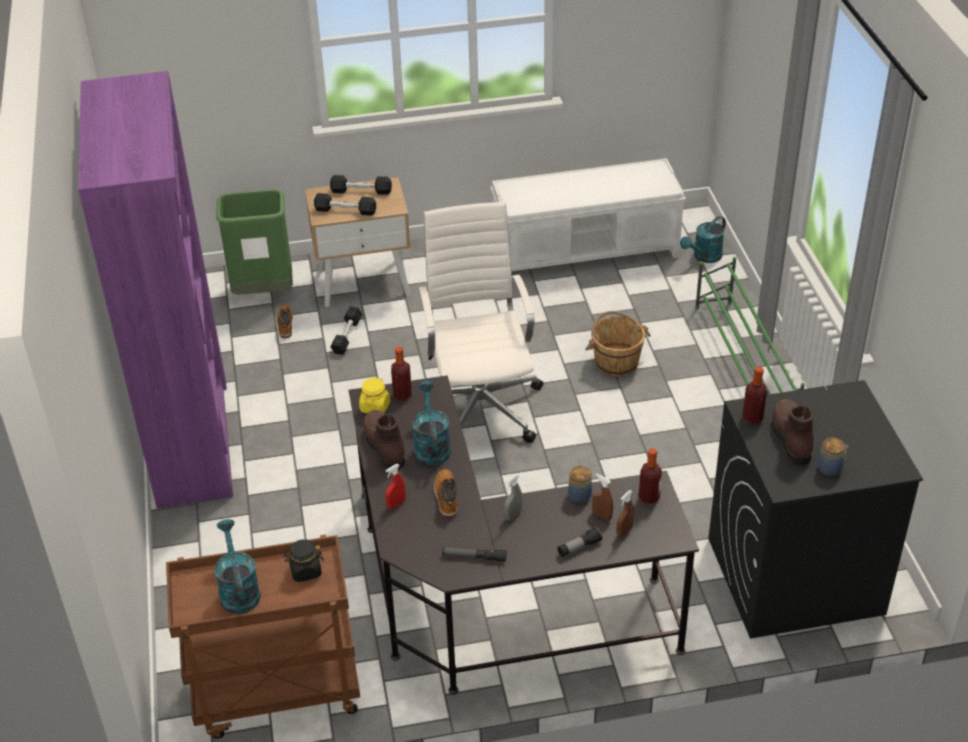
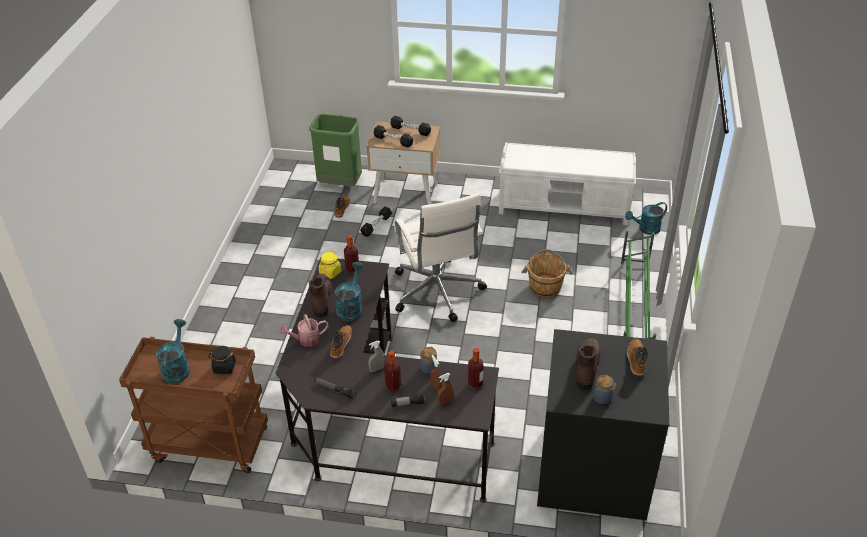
camera: 20 degrees right, 0 degrees up
(192, 441) = (246, 268): purple bookcase -> none
(396, 504) = (306, 340): red spray bottle -> watering can
(480, 406) = (437, 293): white office chair -> white office chair turned 150 degrees clockwise
(752, 418) = (567, 346): bottle -> bottle (393, 386)
(843, 413) = (636, 360): none -> boot

